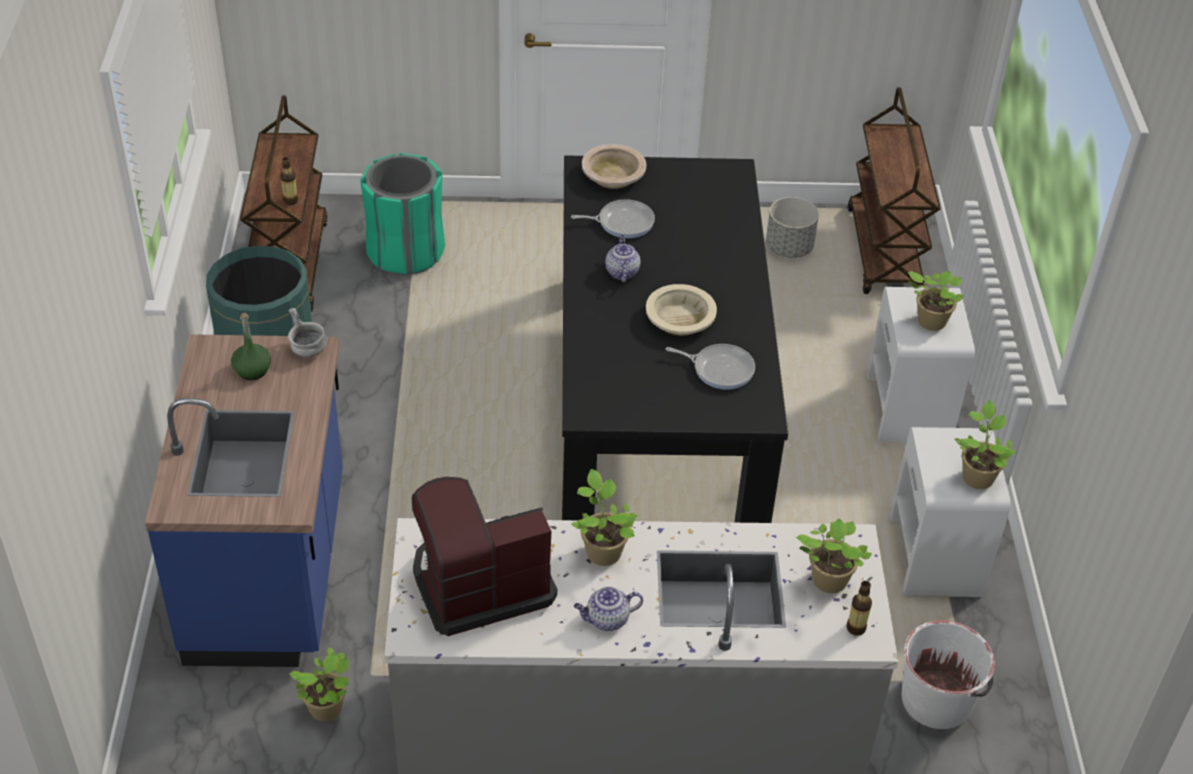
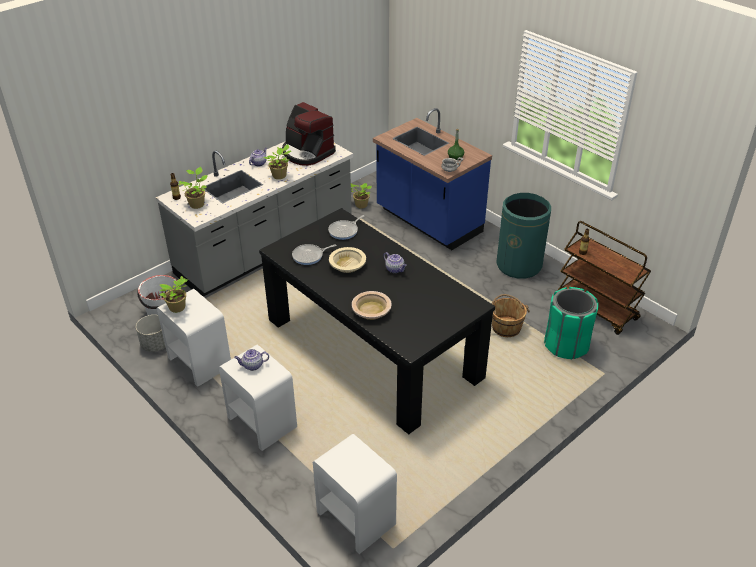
camera: 140 degrees right, 5 degrees down
(441, 319) = (506, 327): none -> brown bucket
(480, 583) = (307, 152): coffee machine -> coffee machine turned 105 degrees clockwise
(613, 175) = (460, 309): beige bowl -> beige bowl (371, 310)
(622, 222) = (424, 290): frying pan -> frying pan (344, 231)
(789, 248) = (408, 480): grey planter -> grey planter (155, 344)
(884, 252) = (355, 518): brown cart -> white nightstand
(929, 322) = (252, 366): potted plant -> teapot

